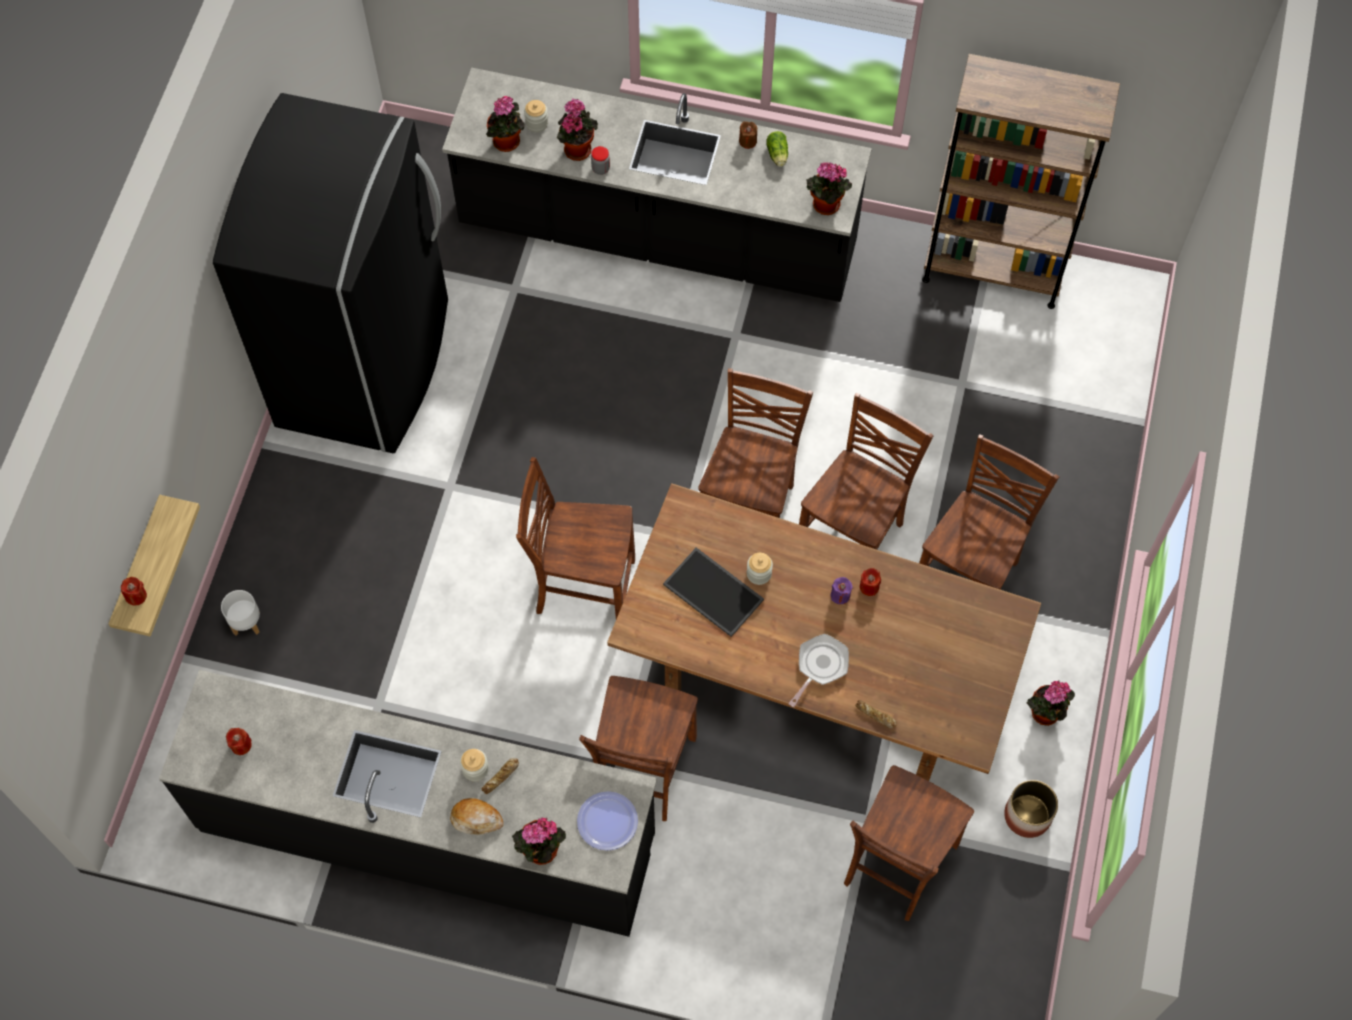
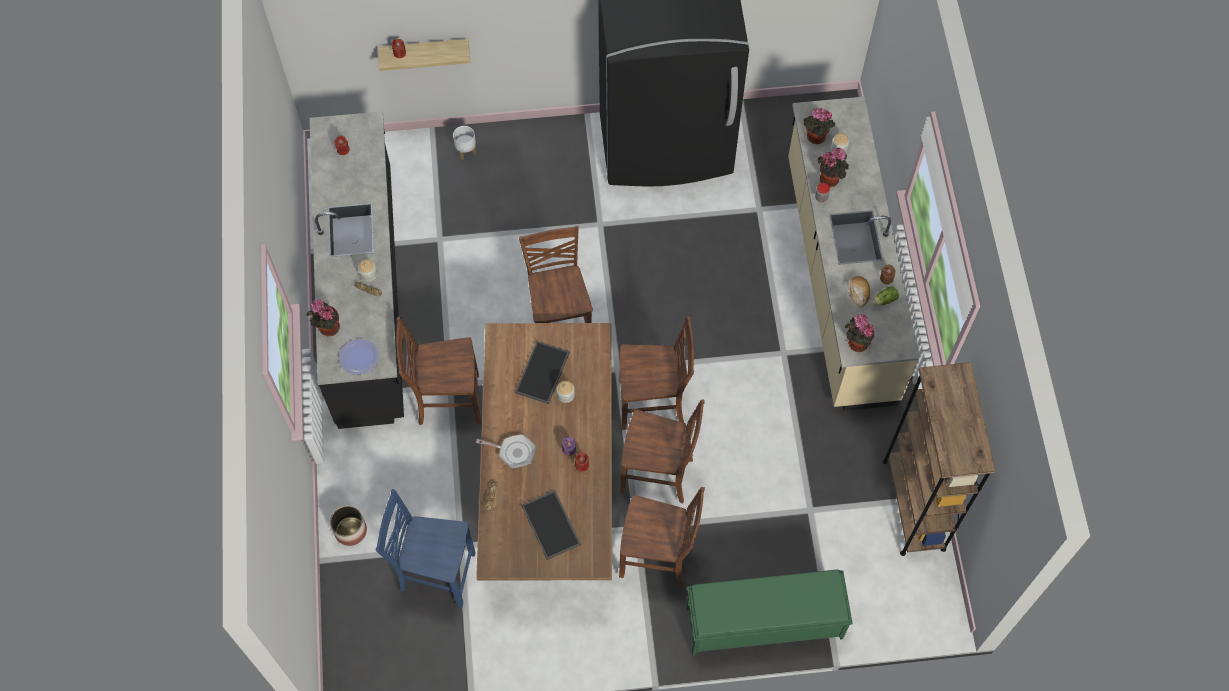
camera: 70 degrees right, 0 degrees up
(476, 819) = (337, 286): bread -> bread (858, 292)
(658, 237) = (838, 280): black counter -> beige counter
(896, 865) = (435, 572): brown chair -> blue chair
(943, 651) = (552, 525): none -> tray
(1027, 816) = (497, 646): planter -> planter (350, 531)
(1044, 715) = (575, 637): potted plant -> none
(1091, 489) = (762, 622): none -> green bench

